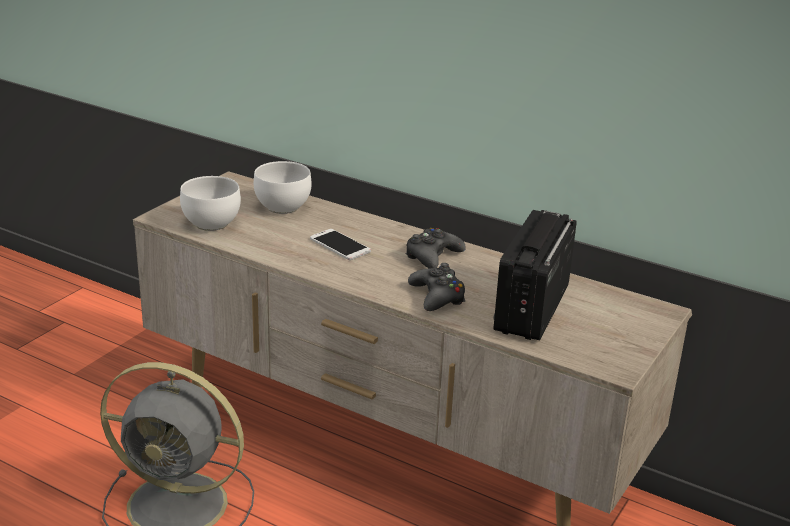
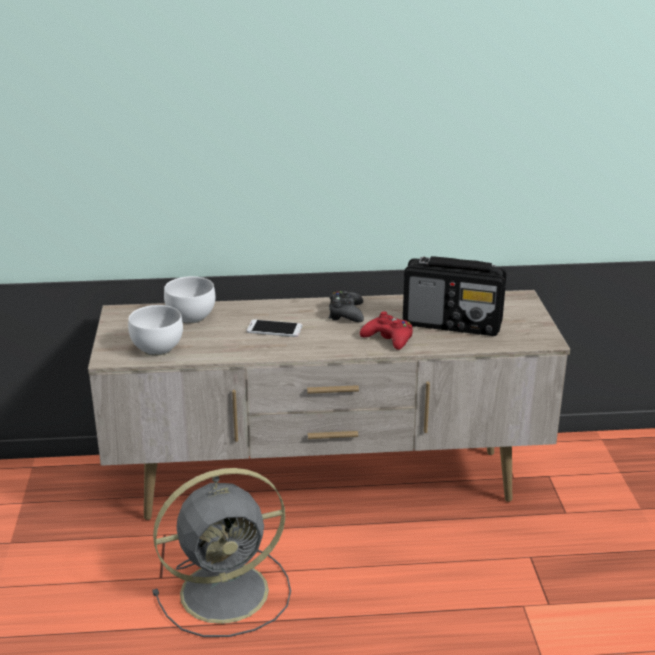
camera: 35 degrees left, 0 degrees up
(437, 297) = (388, 338): black game controller -> red game controller
(531, 309) = (453, 324): radio -> radio turned 60 degrees counterclockwise

